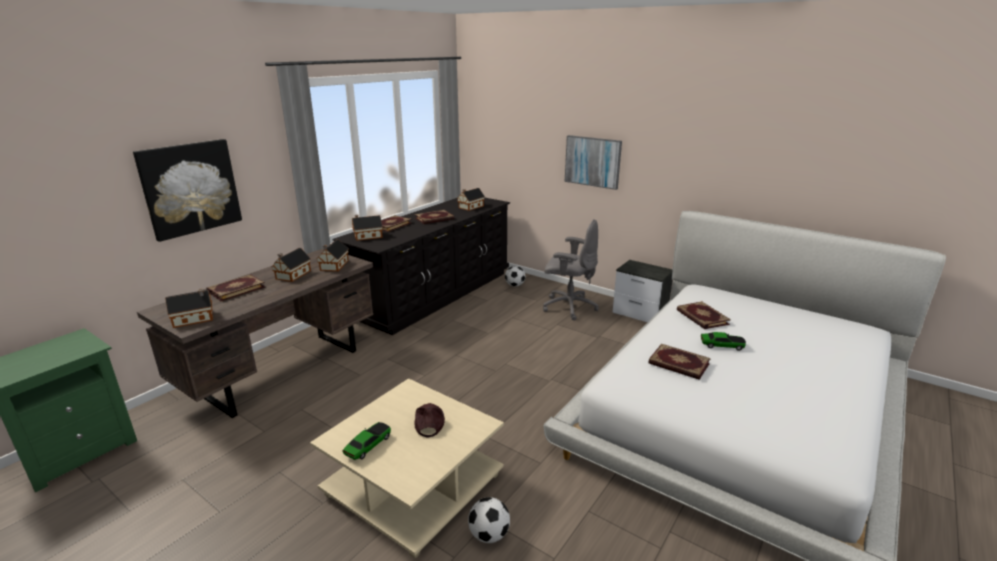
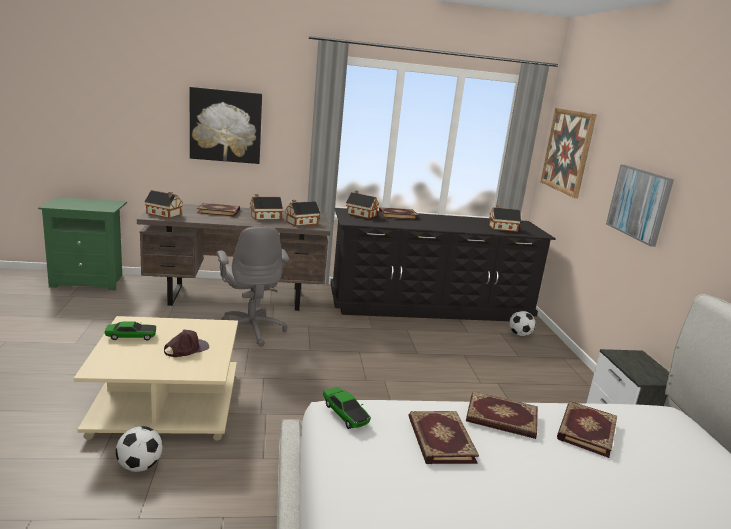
camera: 45 degrees right, 5 degrees down
(434, 219) = (444, 223): book -> book (501, 418)
(494, 130) = (567, 151): none -> picture
(568, 307) = (542, 378): grey office chair -> grey office chair (251, 330)
(722, 345) = (539, 463): toy car -> toy car (345, 414)

